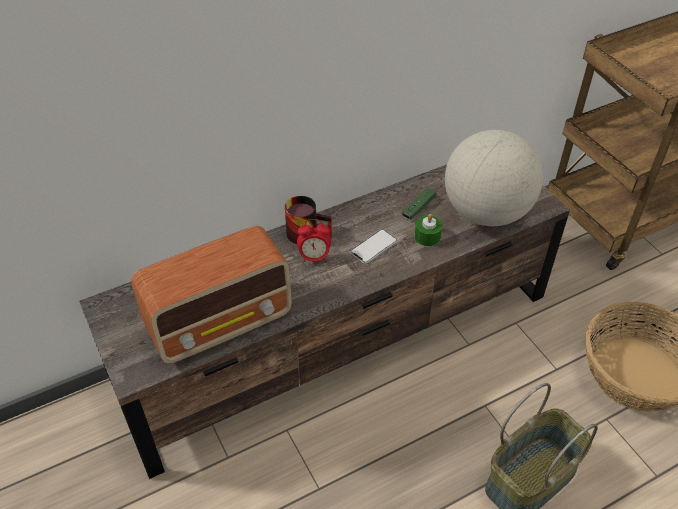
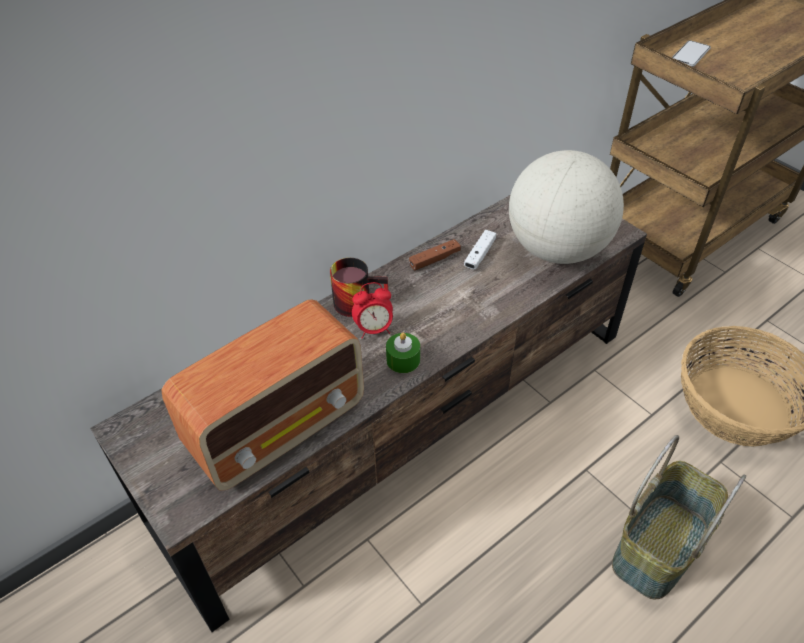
camera: 10 degrees left, 0 degrees up
(373, 247) = (440, 307): phone -> phone (690, 55)
(379, 206) = (434, 259): none -> brown game controller
(418, 208) = (480, 255): green game controller -> white game controller
(427, 236) = (499, 286): green candle -> green candle (403, 360)

